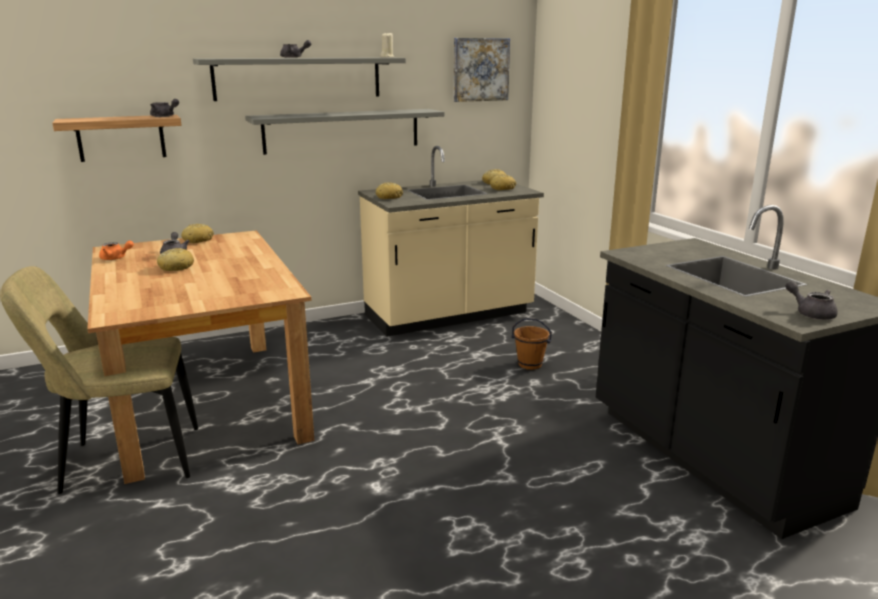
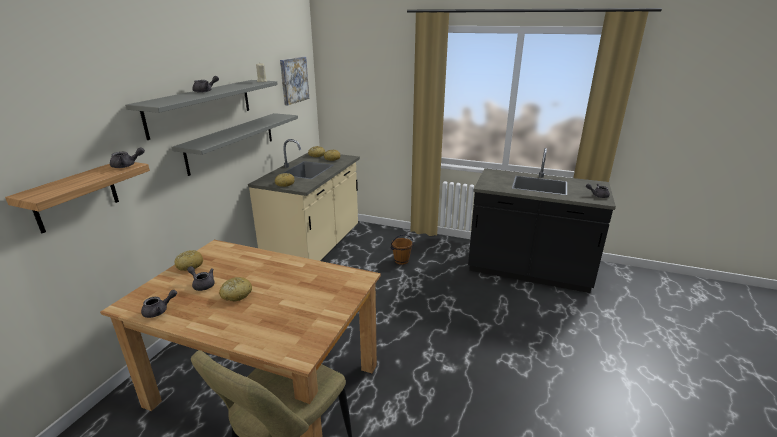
camera: 45 degrees left, 5 degrees up
(116, 258) = (159, 311): orange teapot -> grey teapot

